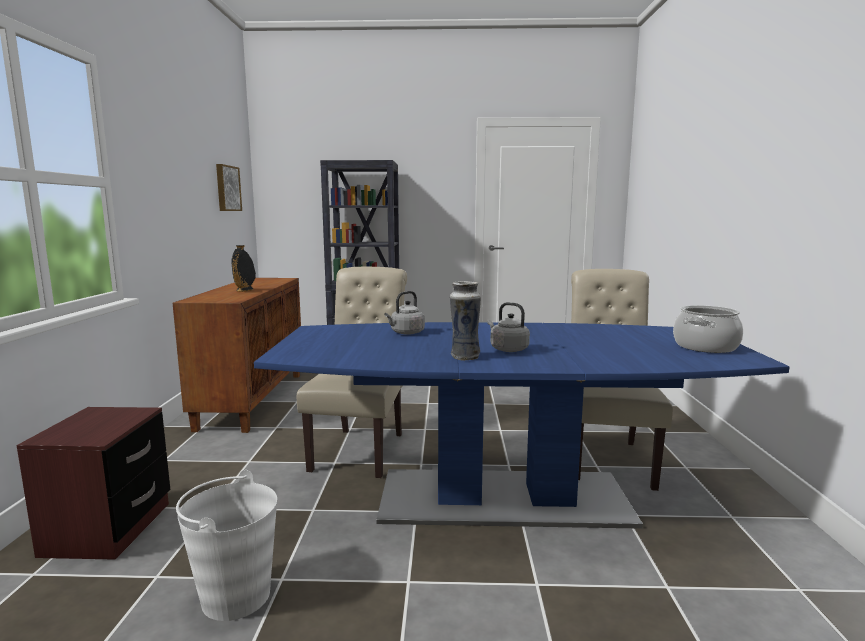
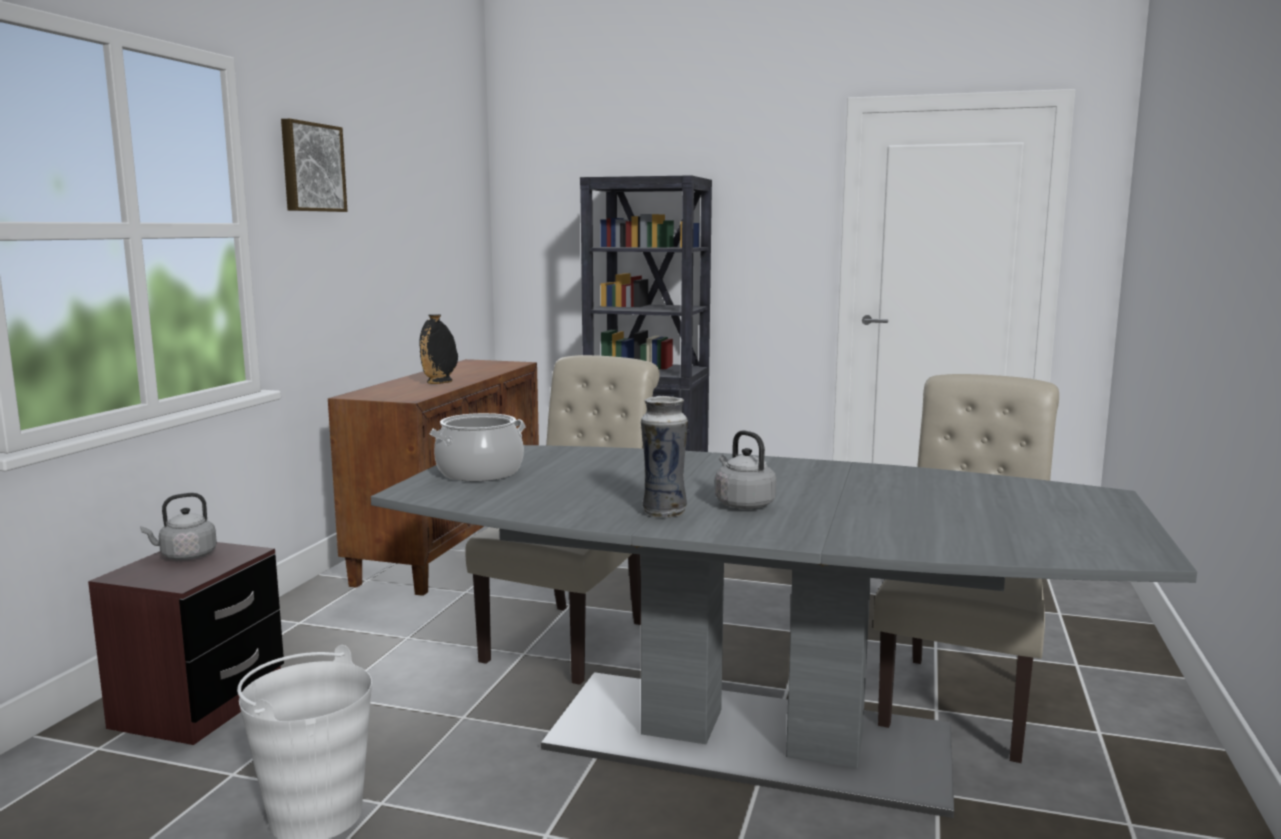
camera: 15 degrees right, 0 degrees up
(227, 188) = (442, 222): picture -> picture (311, 167)
(406, 333) = (617, 466): grey kettle -> grey kettle (185, 556)
(504, 498) = (751, 739): blue dining table -> grey dining table
(706, 347) = (1086, 525): cooking pot -> cooking pot (480, 473)

